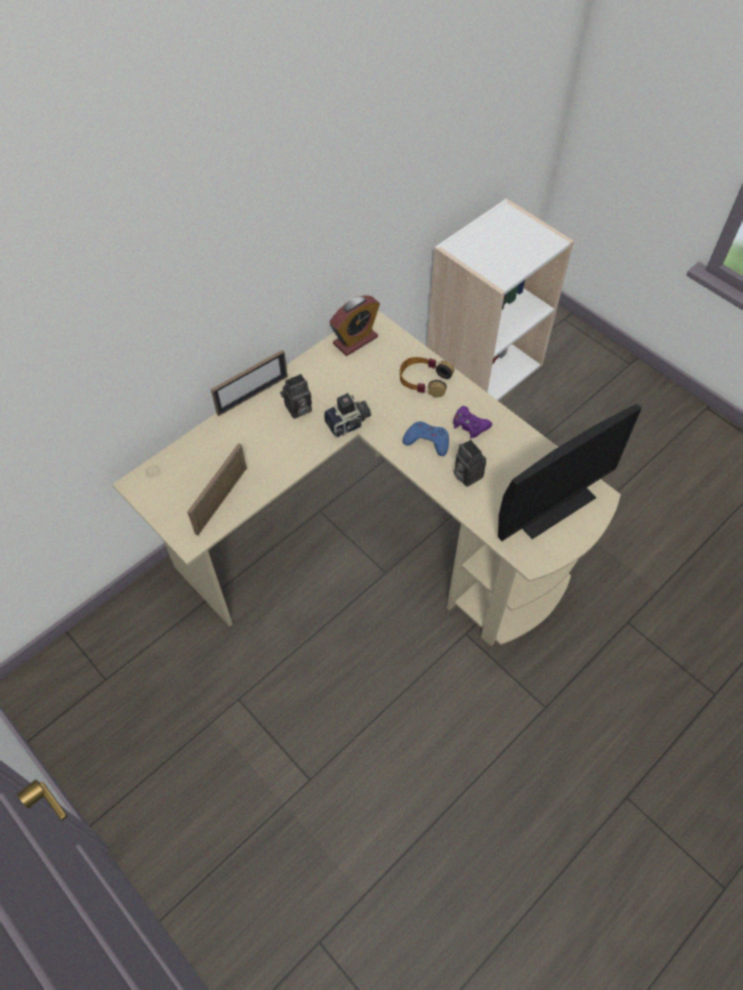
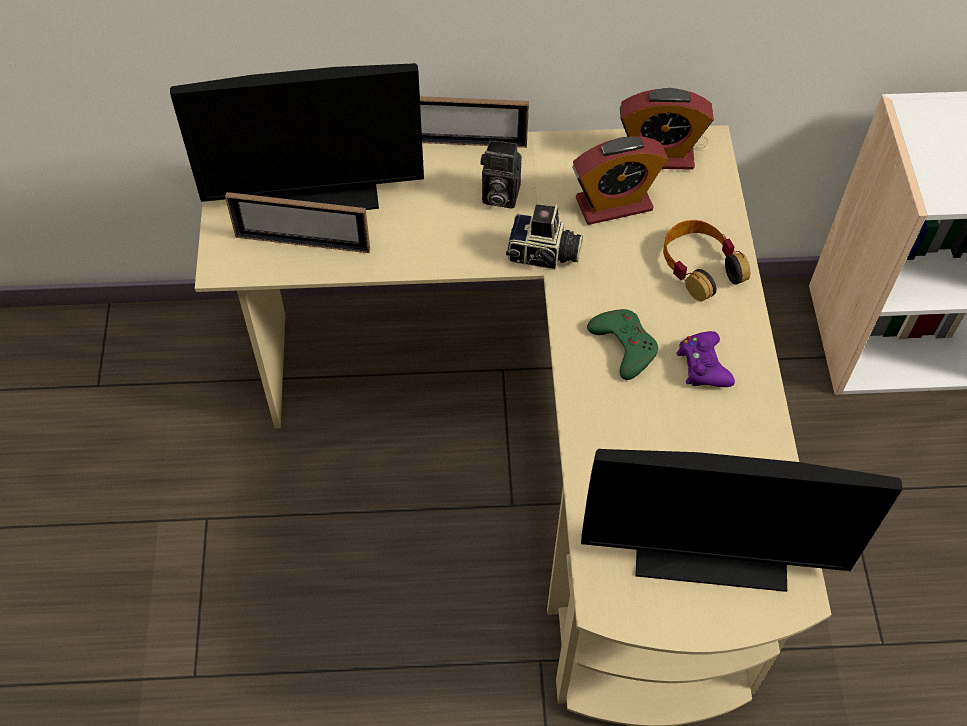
camera: 40 degrees right, 0 degrees up
(201, 471) = (314, 193): none -> monitor
(221, 500) = (302, 243): picture frame -> picture frame turned 150 degrees counterclockwise
(357, 377) = (614, 204): none -> alarm clock
(427, 441) = (624, 345): blue game controller -> green game controller
(466, 474) = (631, 425): camera -> none

